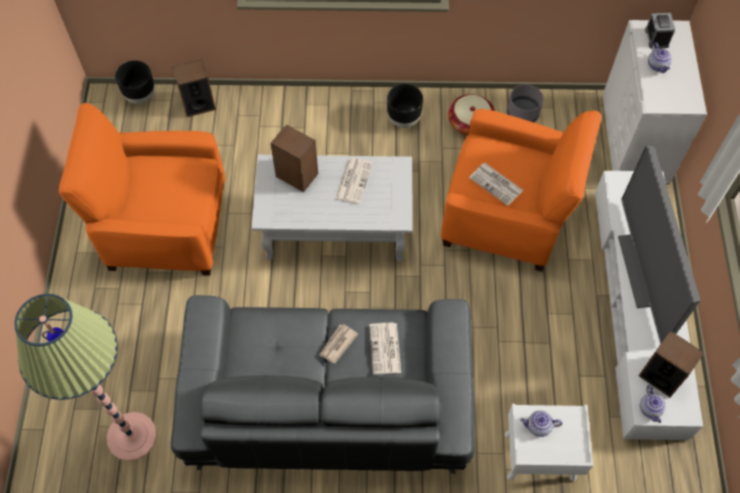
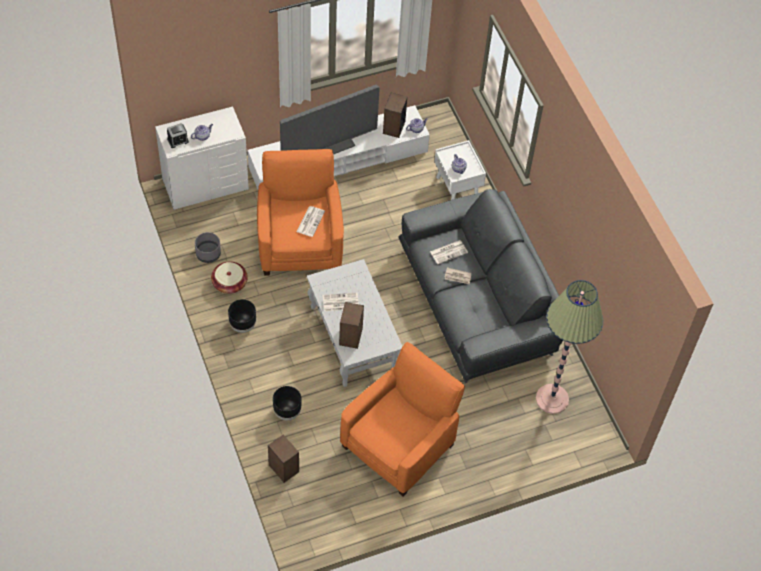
camera: 115 degrees left, 5 degrees down
(141, 96) = (292, 514): black planter -> black planter (287, 412)
(165, 226) = (399, 444): orange armchair -> orange armchair turned 120 degrees counterclockwise

